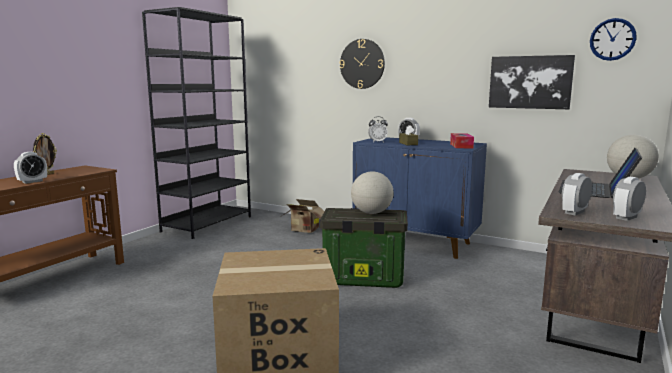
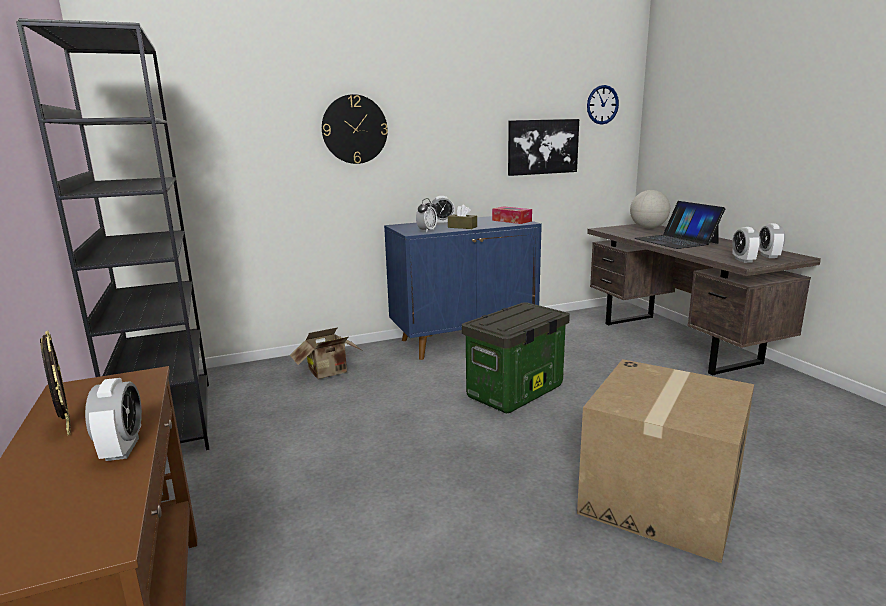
camera: 50 degrees left, 5 degrees up
(371, 213) = (520, 314): globe -> none

